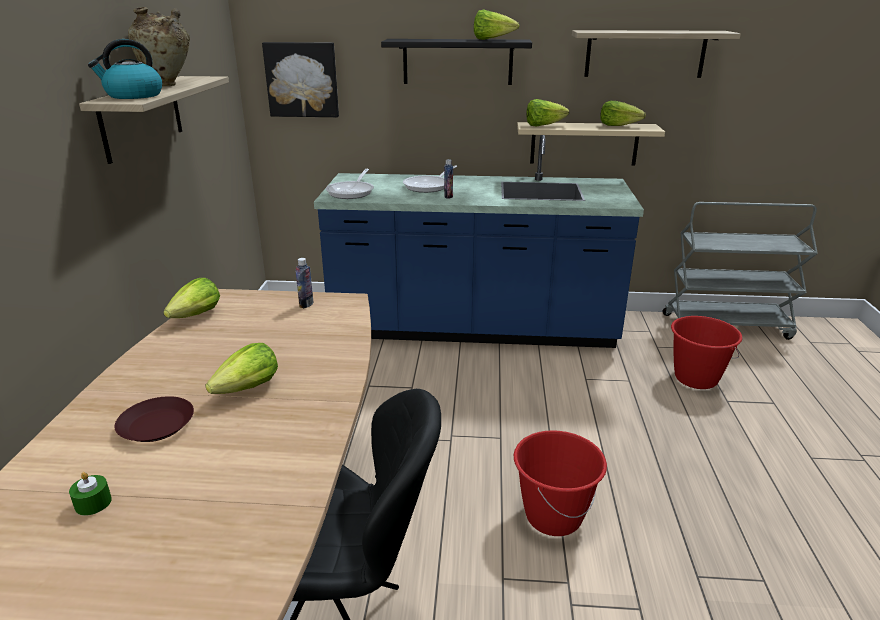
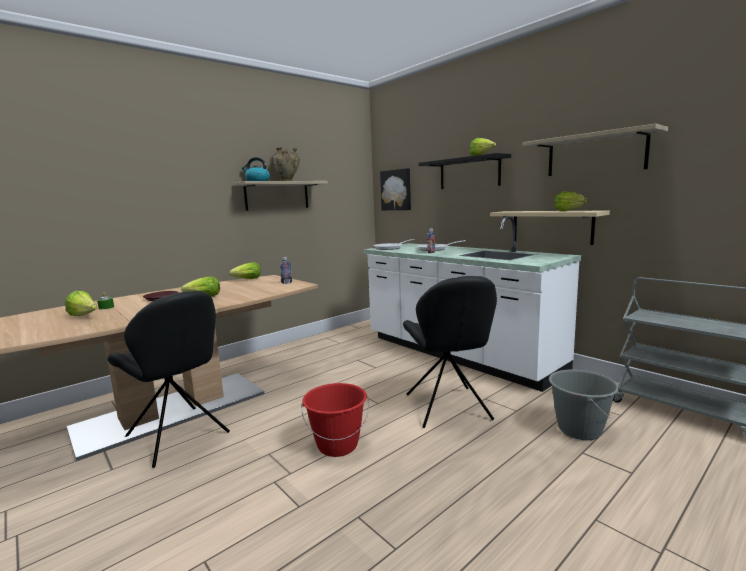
camera: 45 degrees right, 15 degrees down
(473, 329) = (458, 354): blue counter -> white counter
(543, 126) = (512, 211): lettuce -> lettuce (85, 316)
(575, 408) = (448, 408): none -> black chair
(695, 378) = (579, 430): red bucket -> grey bucket

